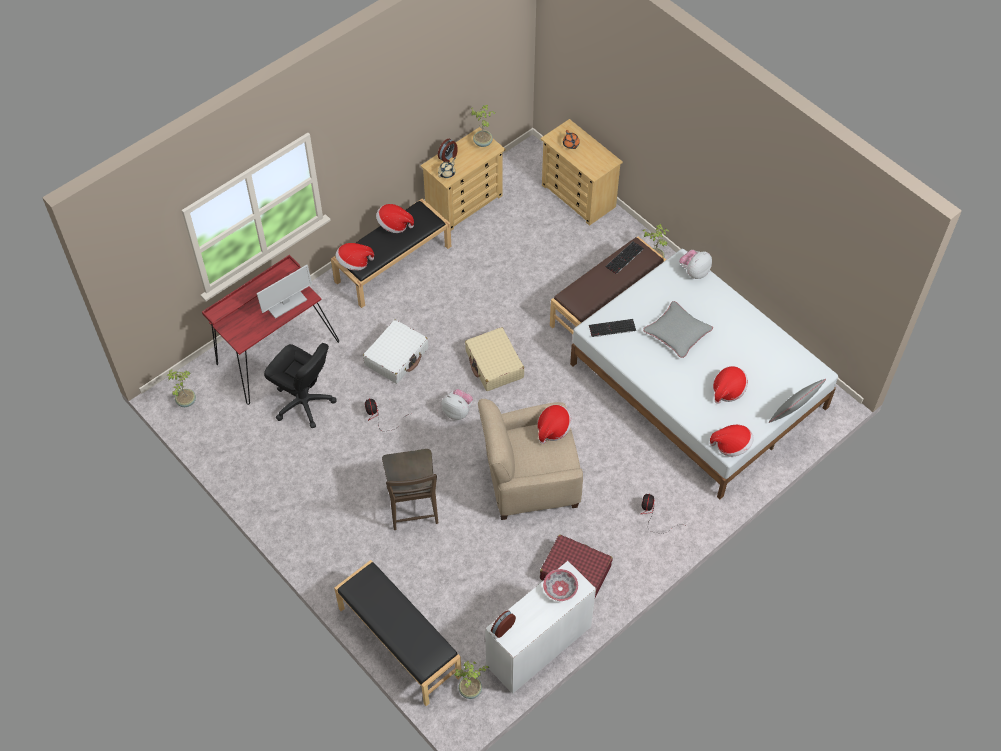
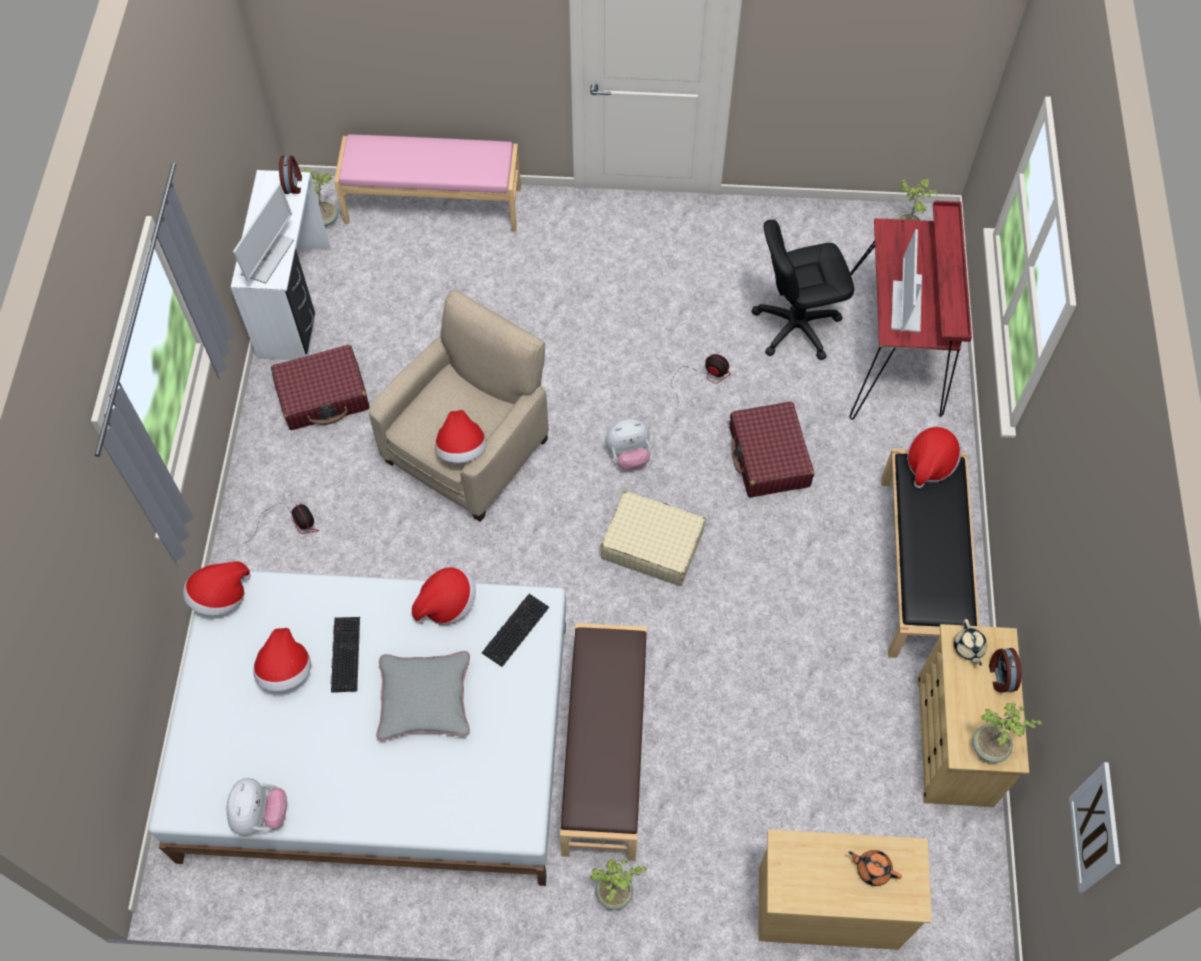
camera: 135 degrees right, 5 degrees up
(394, 225) = (955, 556): hat -> hat (447, 603)
(396, 357) = (768, 457): white suitcase -> red suitcase
(398, 643) = (433, 204): black bench -> pink bench
(413, 508) = (556, 321): brown chair -> none
(512, 46) = (1095, 828): none -> picture
(560, 589) = (267, 258): bowl -> monitor
(624, 258) = (614, 775): keyboard -> keyboard (344, 653)
(694, 272) = (488, 823): plush toy -> plush toy (260, 815)
(792, 414) = (171, 708): grey pillow -> none

